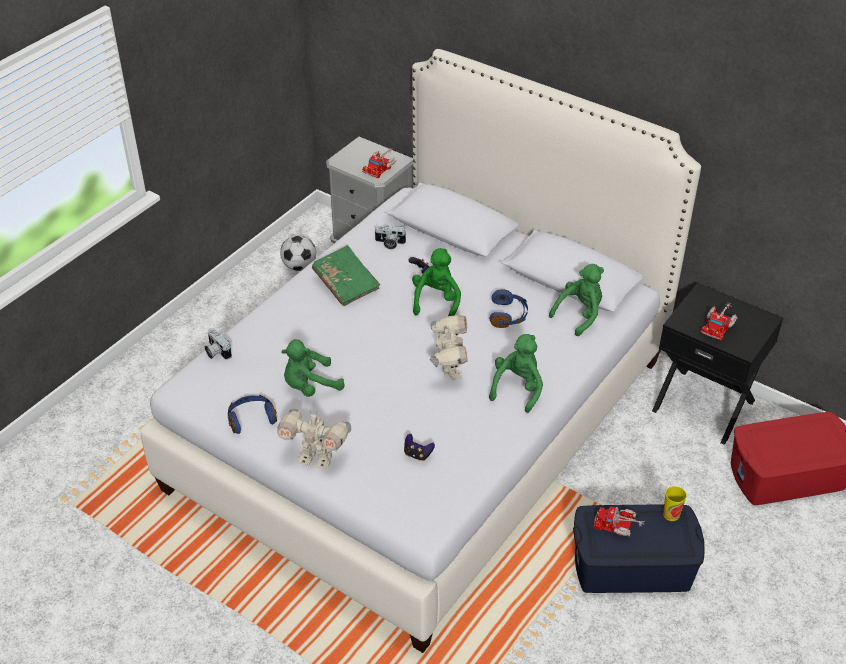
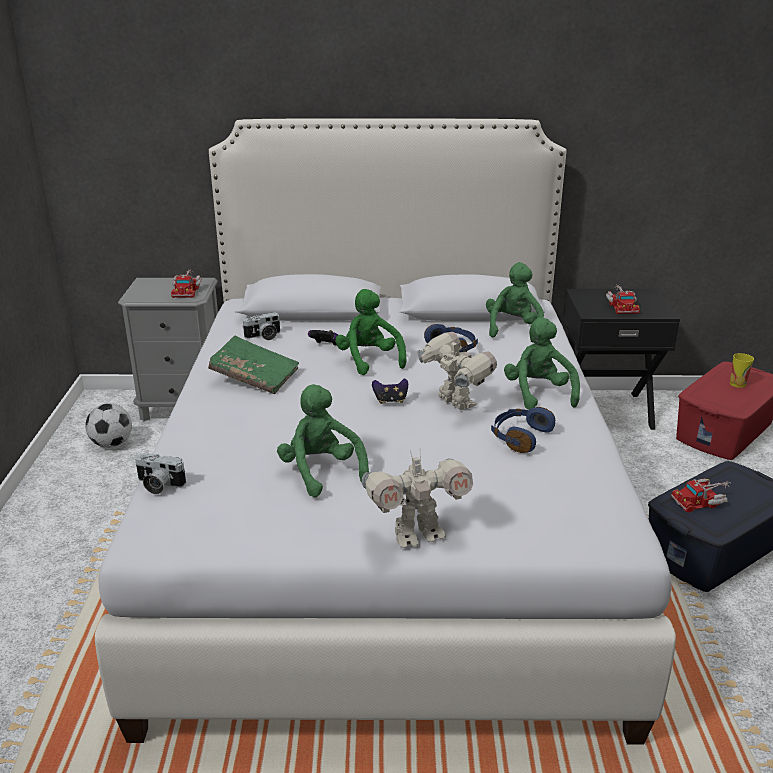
camera: 35 degrees left, 15 degrees down
(251, 418) = (284, 531): blue headphones -> blue headphones (520, 437)
(310, 386) = (321, 472): green plush toy -> green plush toy turned 120 degrees clockwise
(417, 454) = (523, 482): game controller -> game controller (390, 401)
(671, 514) = (726, 473): cup -> cup (737, 384)

